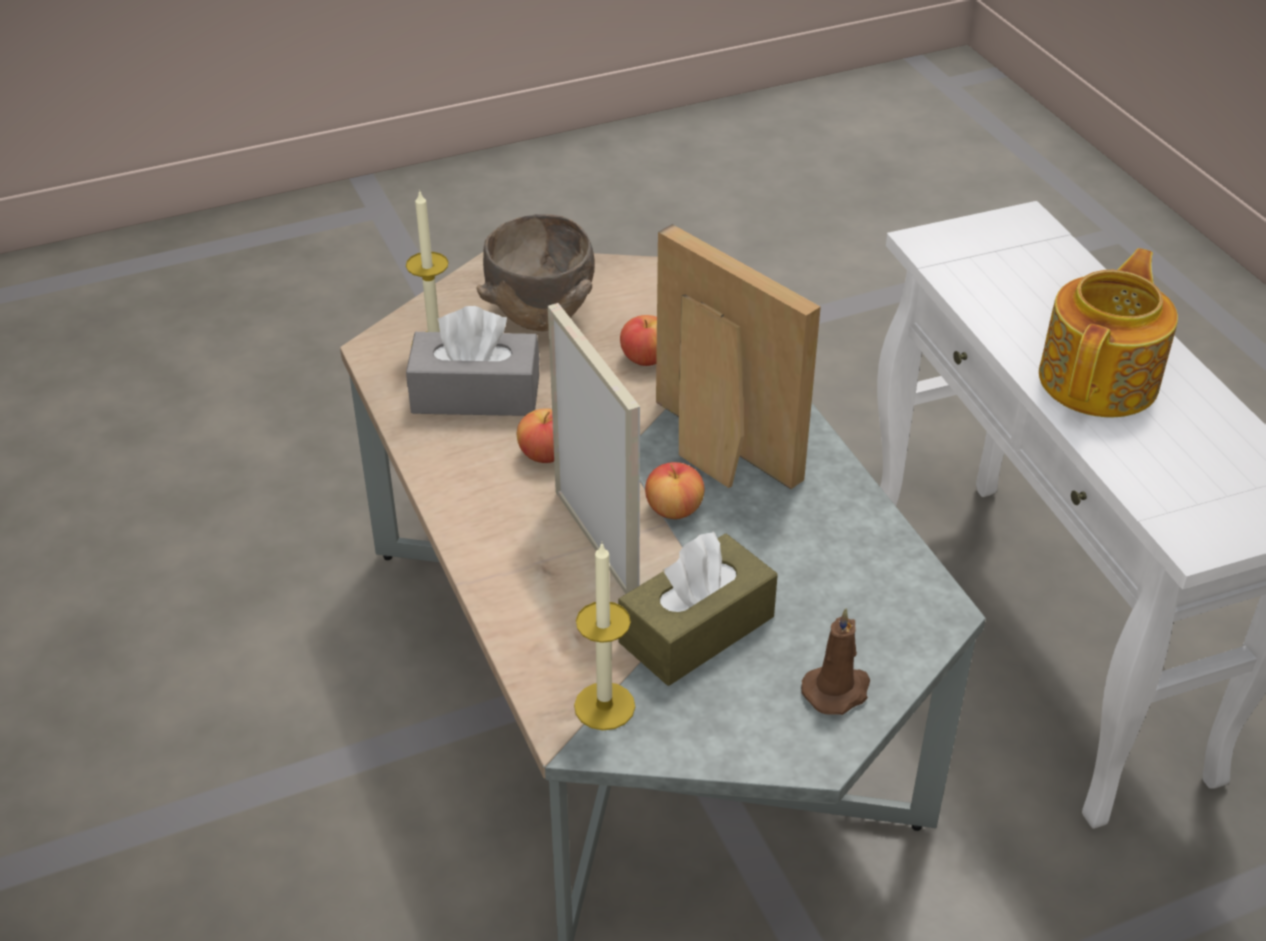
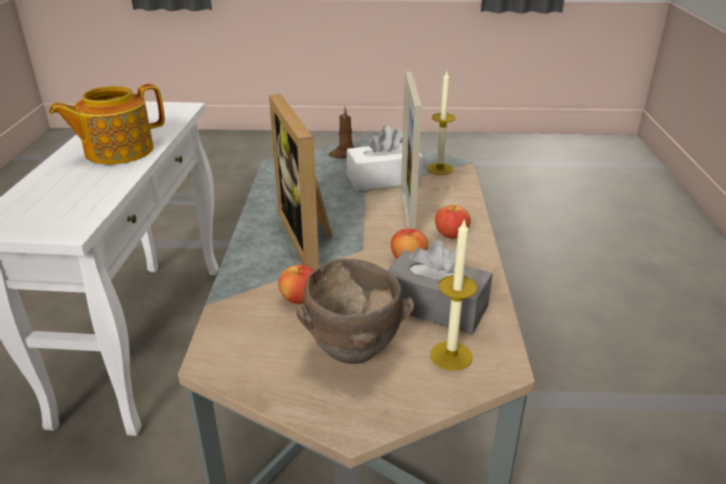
camera: 155 degrees left, 10 degrees down
(674, 509) = (356, 218): apple -> apple (451, 234)
(696, 629) = (384, 179): brown tissue box -> white tissue box

